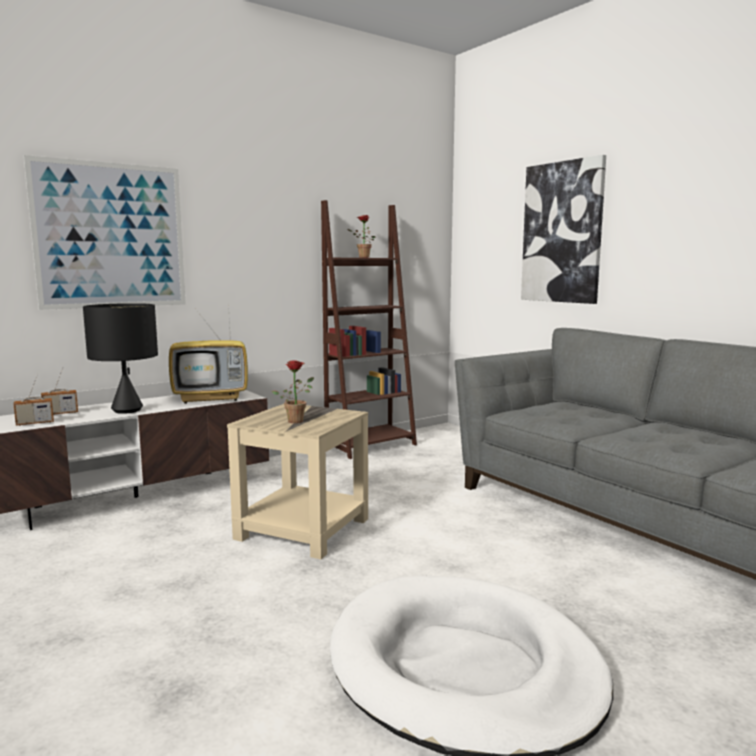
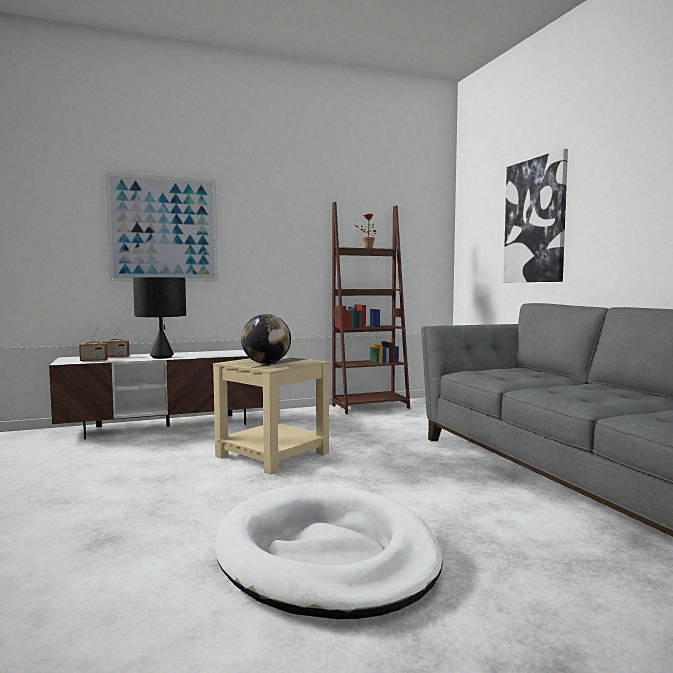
camera: 15 degrees right, 5 degrees down
(212, 398) = (230, 354): television -> none
(297, 420) = (266, 363): potted plant -> globe

